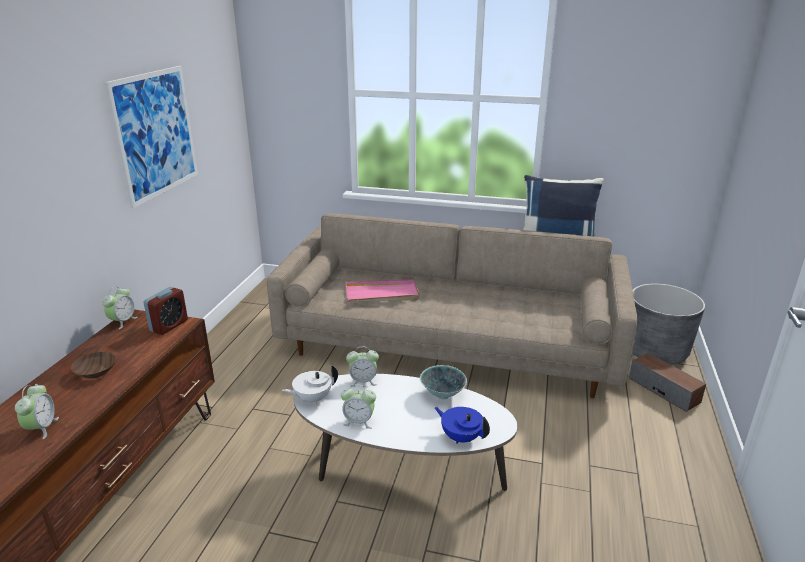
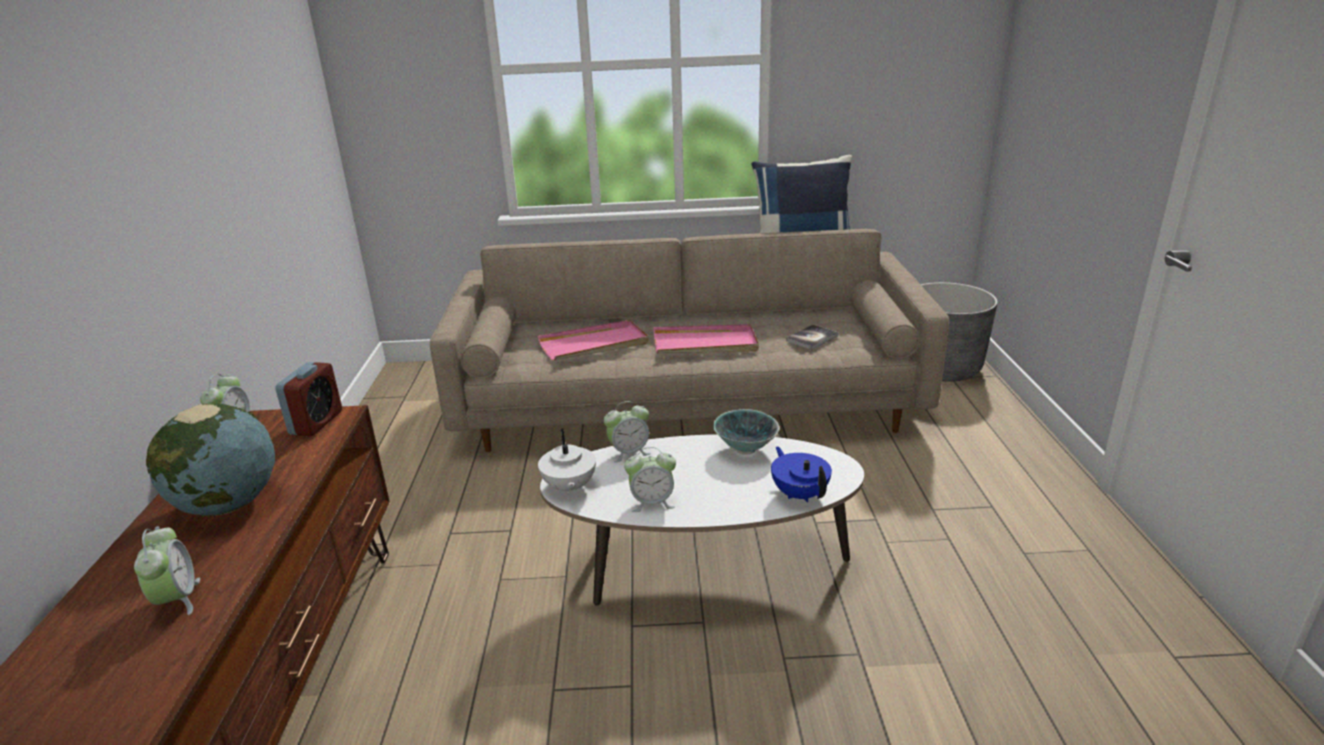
camera: 15 degrees left, 0 degrees up
(95, 372) = (228, 505): brown bowl -> globe
(155, 134) = (228, 136): picture -> none
(312, 398) = (569, 487): white teapot -> white teapot turned 60 degrees counterclockwise
(458, 307) = (705, 344): none -> pink tray
(461, 437) = (799, 494): blue teapot -> blue teapot turned 45 degrees clockwise
(538, 316) = (812, 338): none -> book
(664, 390) = (973, 408): speaker -> none

